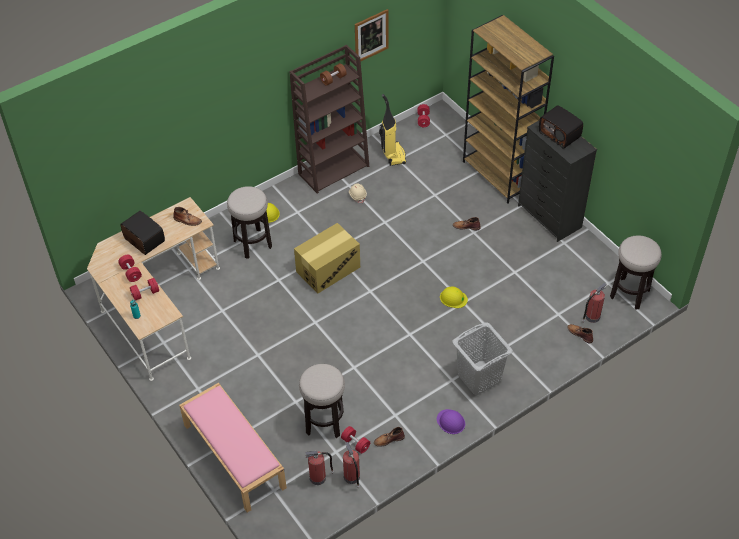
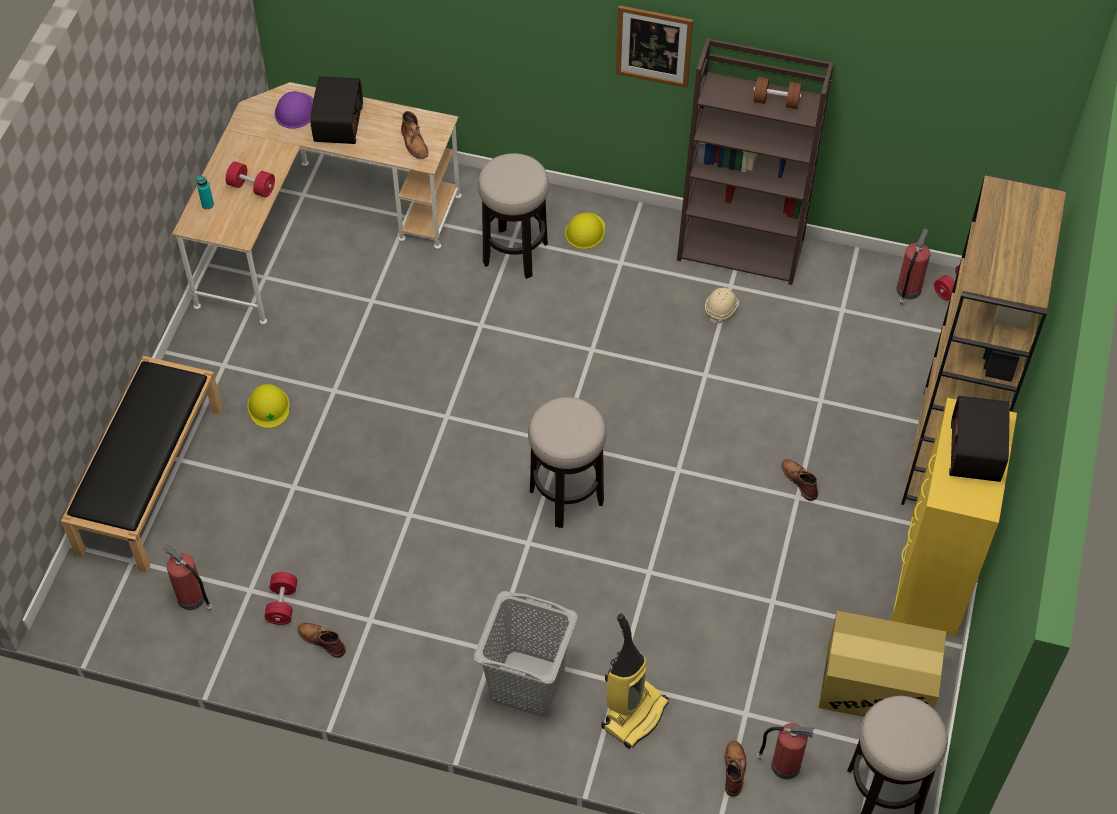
camera: 50 degrees right, 5 degrees up
(131, 272) = (272, 149): red dumbbell -> none
(233, 456) = (150, 478): pink bench -> black bench
(324, 422) = (288, 543): stool -> stool (567, 496)
(328, 269) = (553, 367): cardboard box -> cardboard box (877, 686)
(352, 477) = (223, 638): fire extinguisher -> fire extinguisher (908, 290)
(371, 36) = (892, 79): picture -> picture (654, 46)
(393, 155) = (844, 298): vacuum cleaner -> vacuum cleaner (634, 713)
(451, 421) = (417, 698): purple hard hat -> purple hard hat (295, 110)
(453, 298) = (645, 554): yellow hard hat -> yellow hard hat (268, 406)
(550, 217) = (932, 578): black dresser -> yellow dresser

